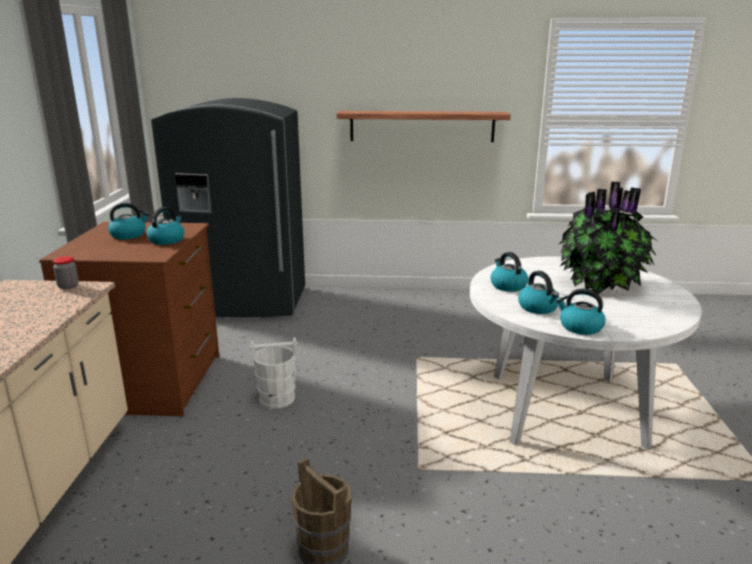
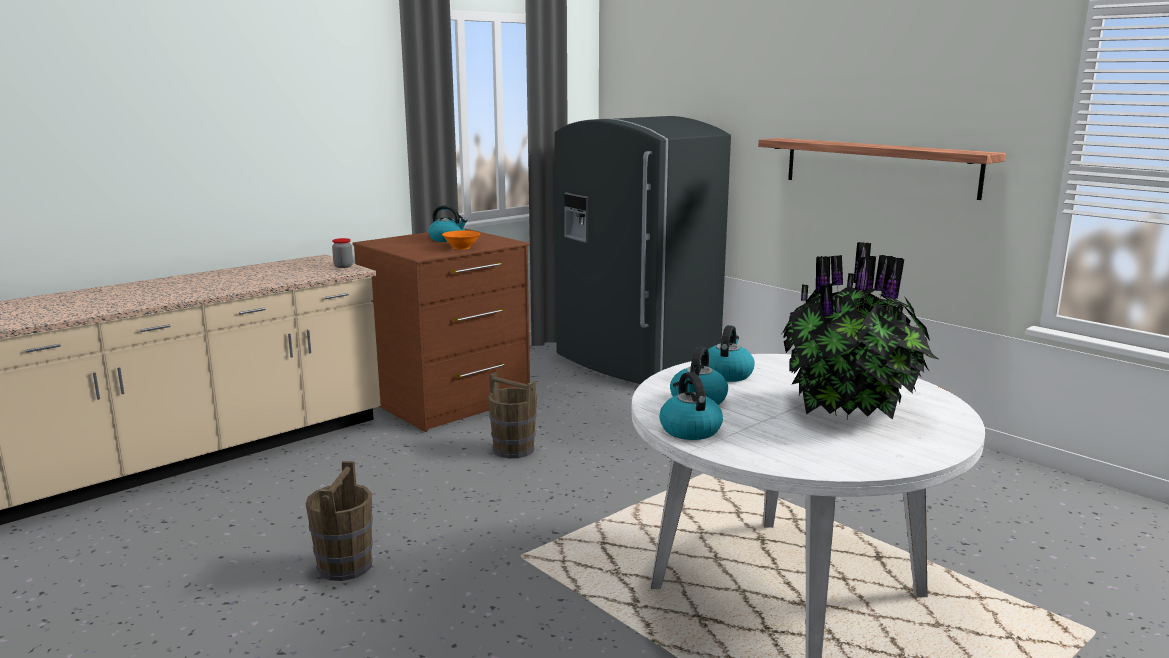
camera: 45 degrees right, 5 degrees down
(167, 240) = (461, 247): kettle -> orange bowl
(276, 399) = (513, 449): white bucket -> brown bucket

